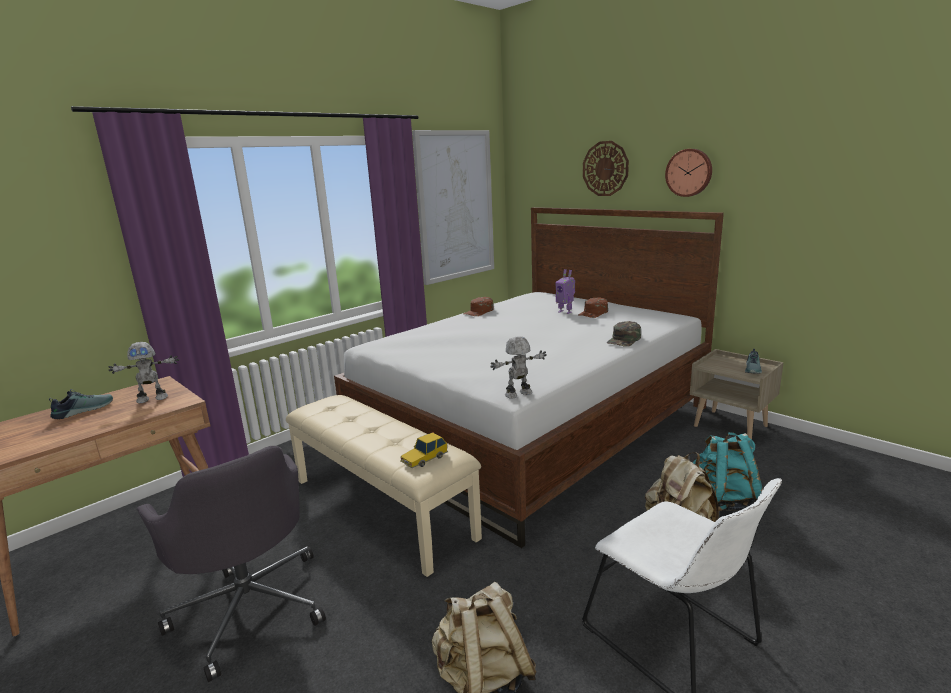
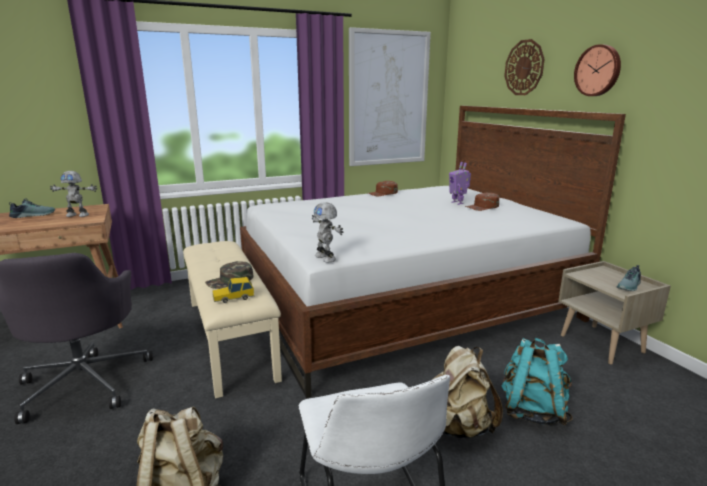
camera: 20 degrees right, 0 degrees up
(519, 394) = (326, 258): toy robot -> toy robot turned 120 degrees counterclockwise
(624, 340) = (481, 232): green cap -> green cap (230, 281)

